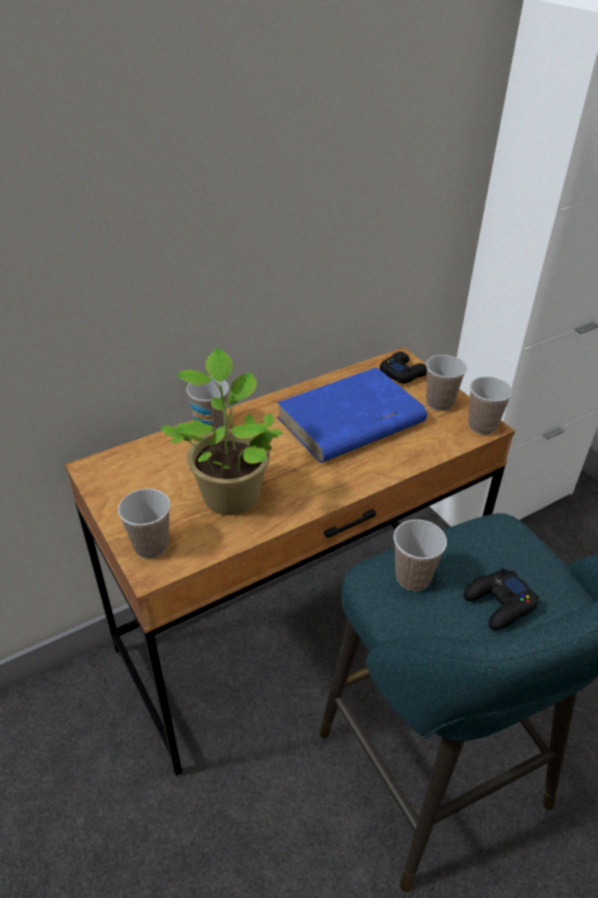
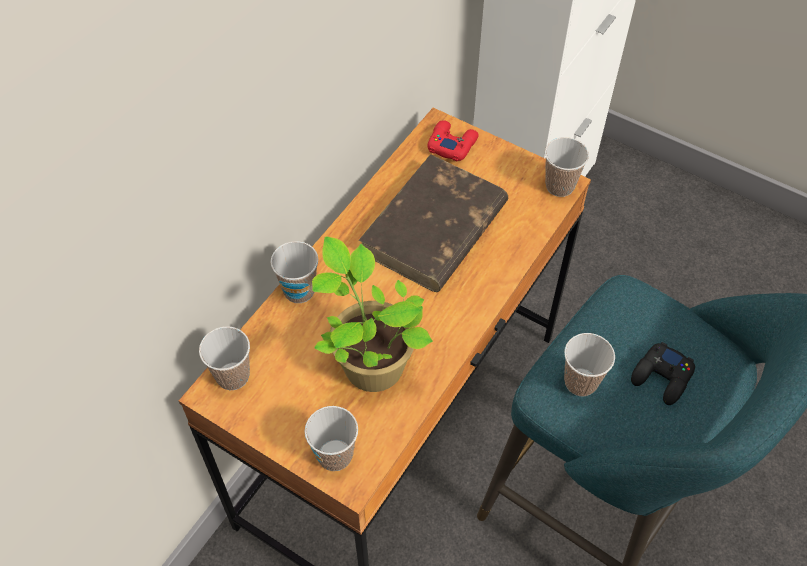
camera: 25 degrees left, 15 degrees up
(349, 421) = (433, 229): blue book -> brown book
(403, 373) = (452, 144): black game controller -> red game controller
(439, 403) = (506, 172): cup -> cup (233, 376)

